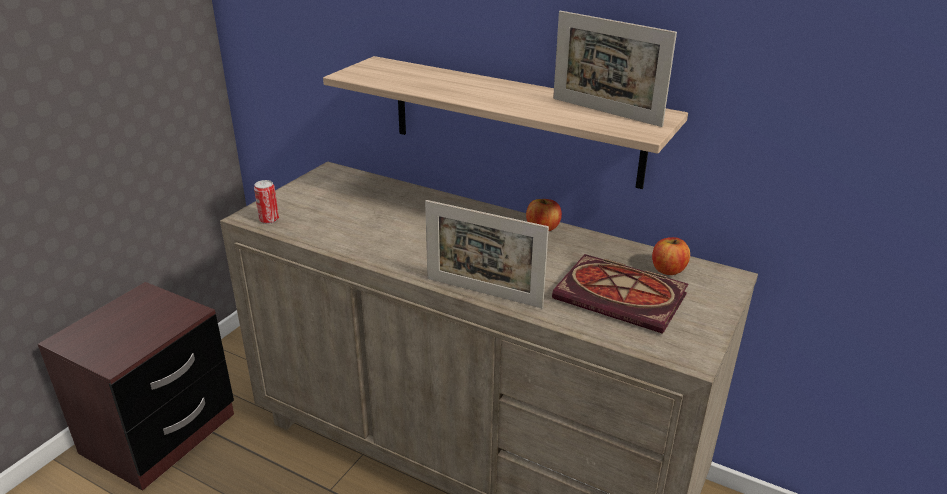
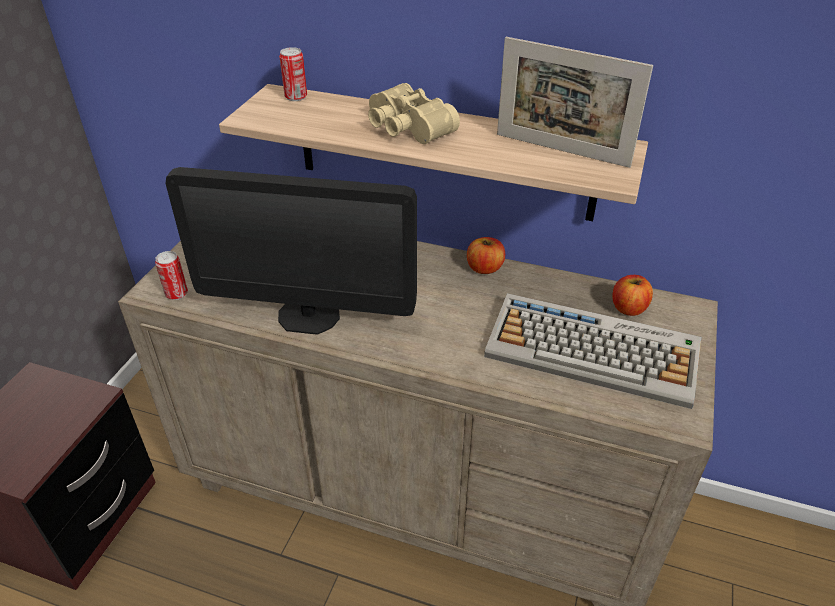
camera: 10 degrees left, 10 degrees up
(375, 245) = (309, 315): none -> monitor
(393, 65) = (296, 97): none -> can
(476, 89) = (406, 128): none -> beige binoculars
(483, 292) = (446, 365): picture frame -> none
(623, 297) = (594, 350): book -> keyboard

